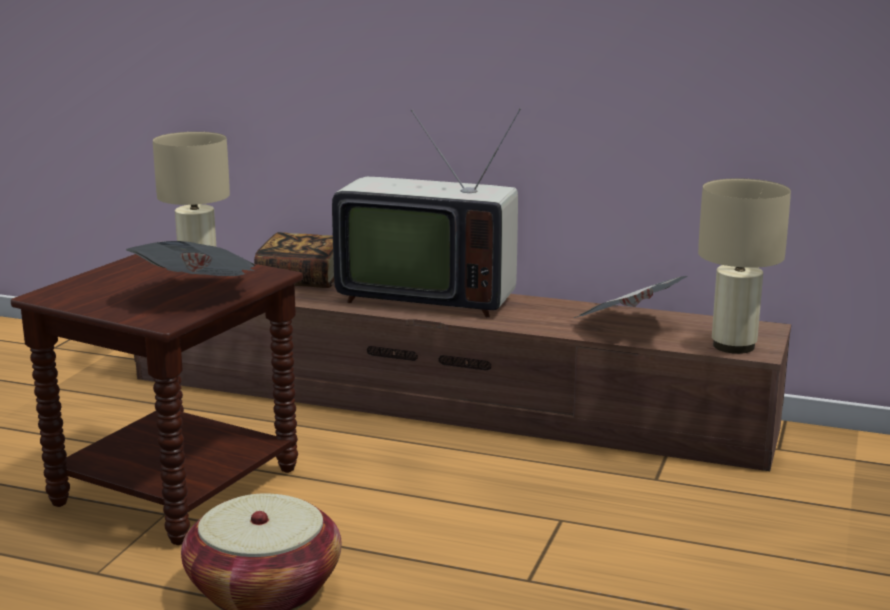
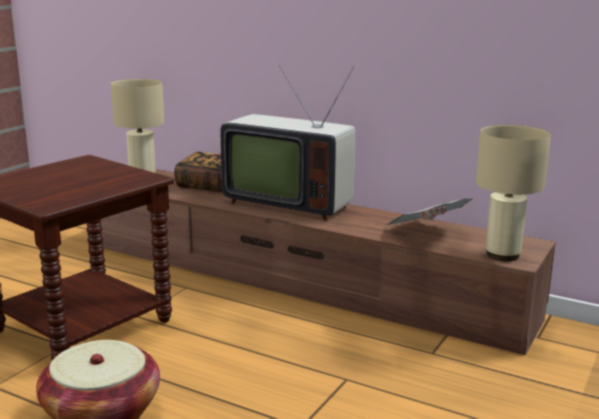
camera: 10 degrees right, 0 degrees up
(199, 293) = (89, 188): newspaper -> none

